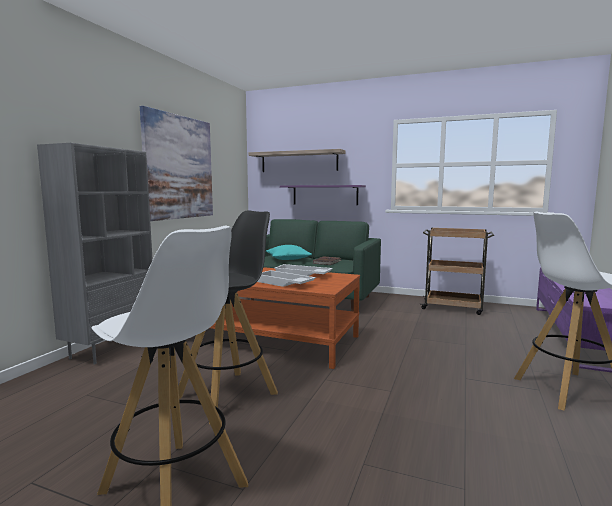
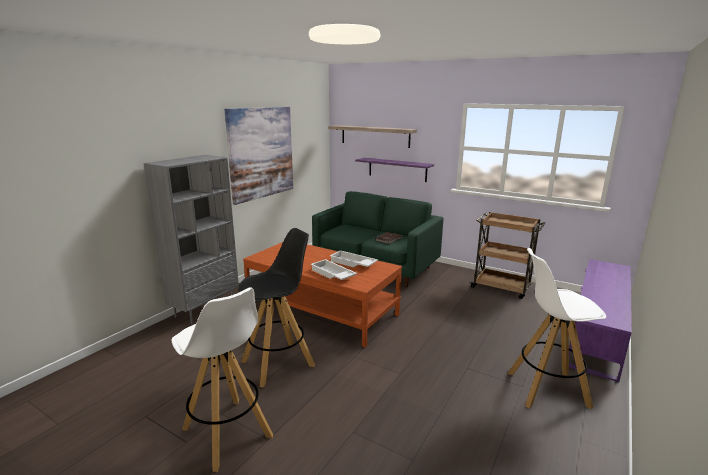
camera: 10 degrees right, 10 degrees up
(288, 259) = (356, 233): turquoise pillow -> none

